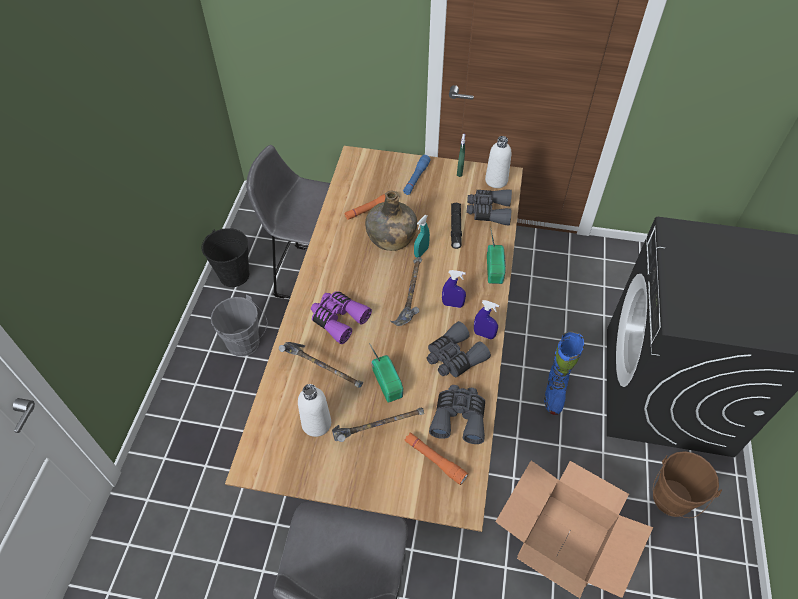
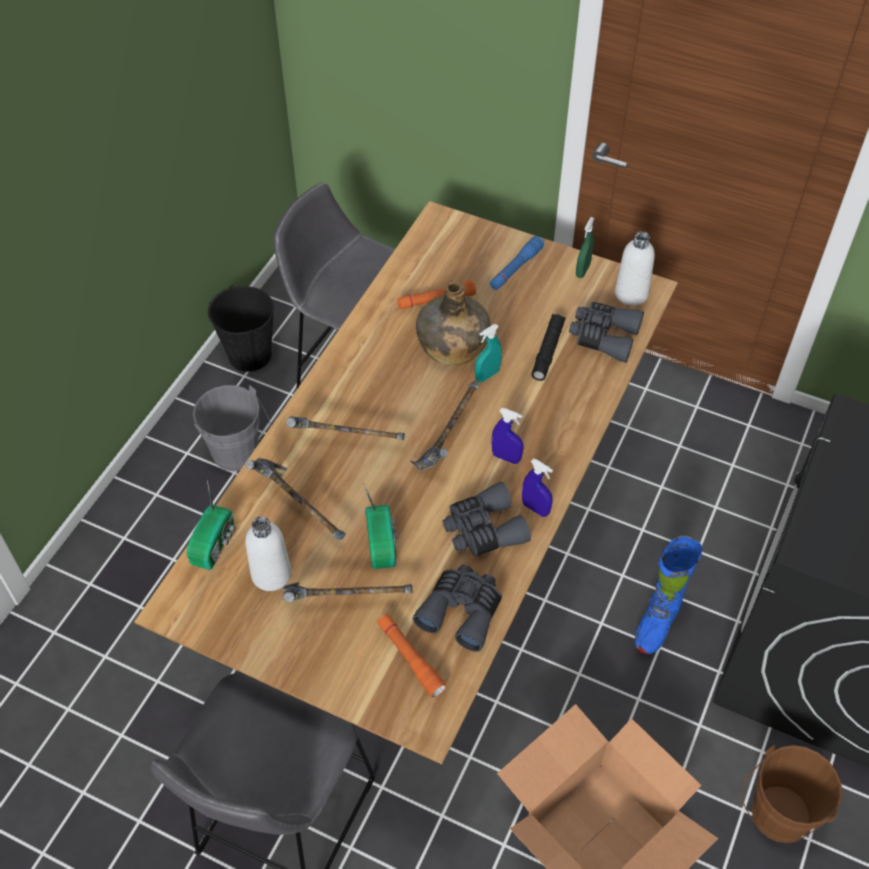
camera: 15 degrees right, 0 degrees up
(338, 319) = (343, 443): purple binoculars -> hammer
(495, 268) = (584, 420): radio -> radio (215, 543)

